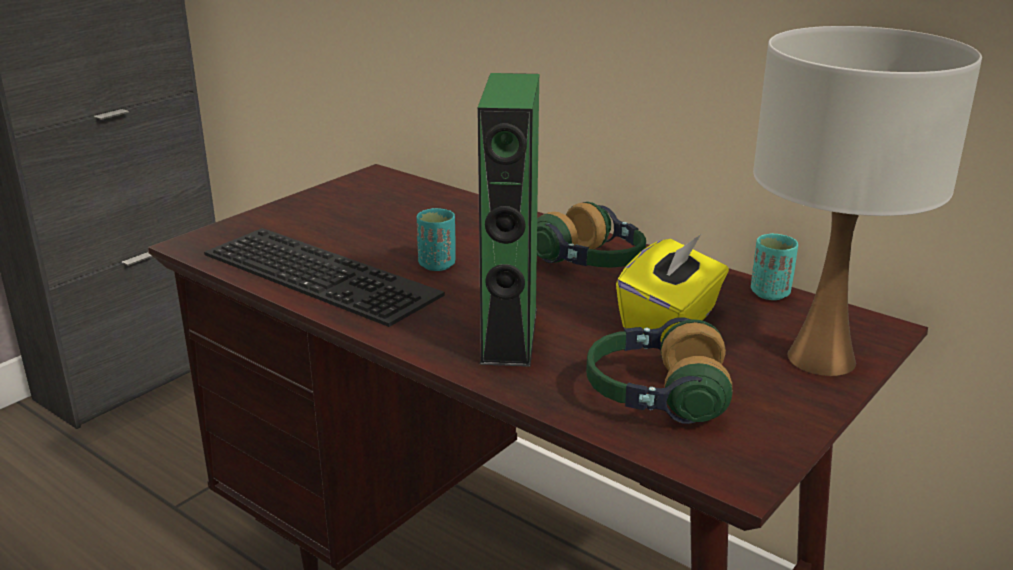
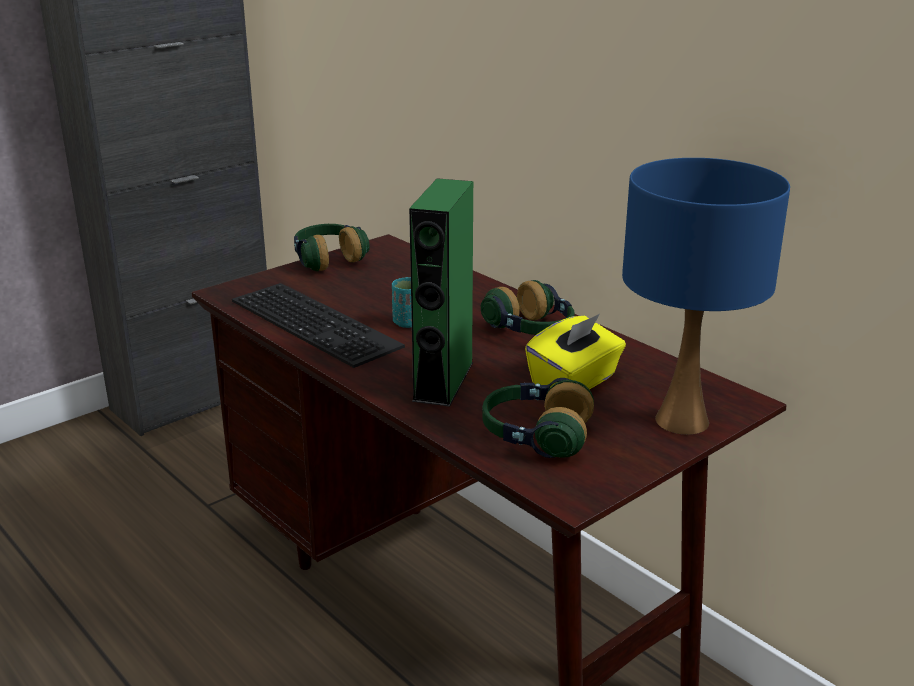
camera: 10 degrees right, 0 degrees up
(313, 197) = (328, 259): none -> headphones
(770, 293) = (667, 366): turquoise cup -> none
(822, 359) = (682, 421): white table lamp -> blue table lamp

